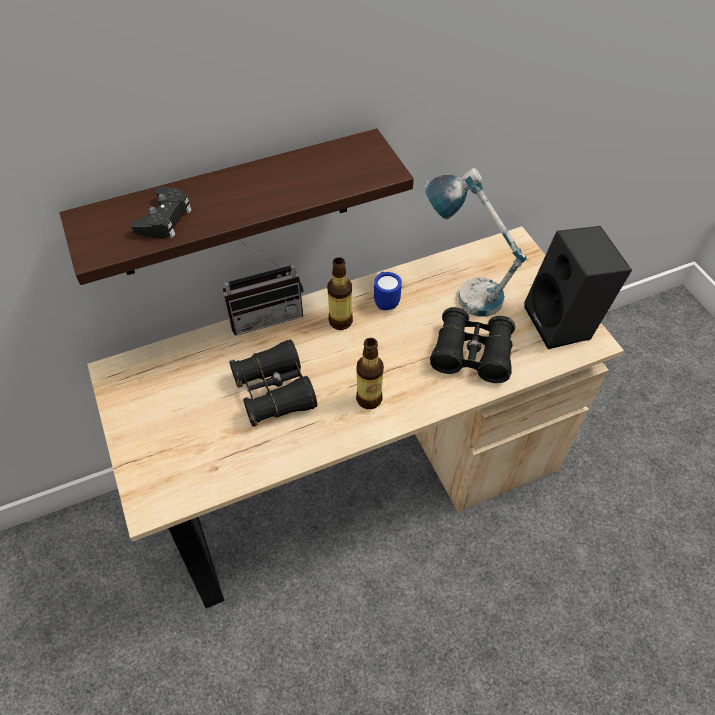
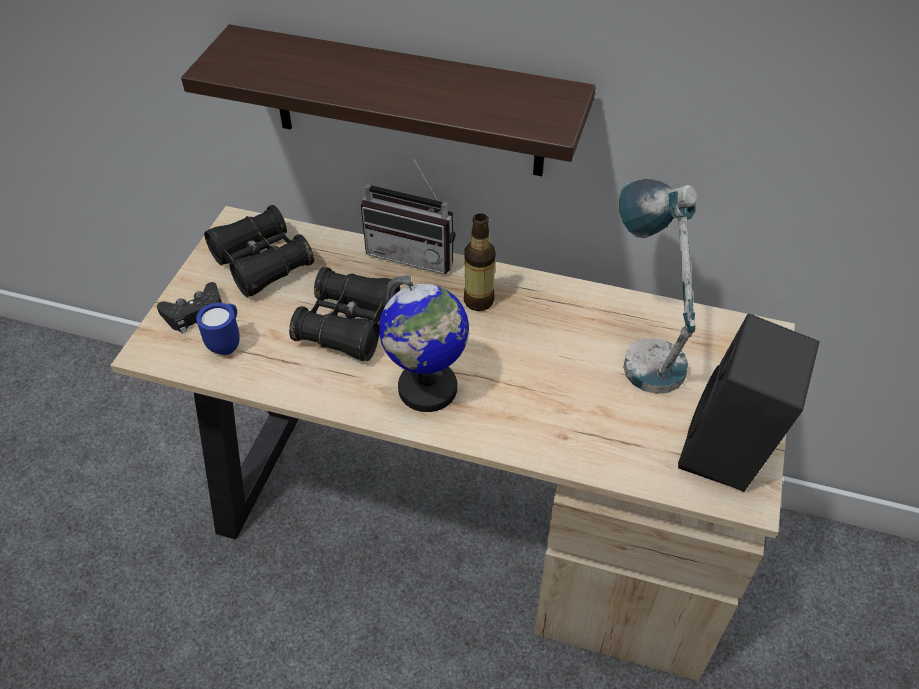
camera: 40 degrees right, 5 degrees down
(164, 219) = (298, 69): black game controller -> black game controller (195, 313)
(369, 399) = (427, 389): bottle -> globe
(385, 301) = (545, 309): blue mug -> blue mug (227, 343)
(472, 354) = (582, 417): black binoculars -> black binoculars (261, 263)

